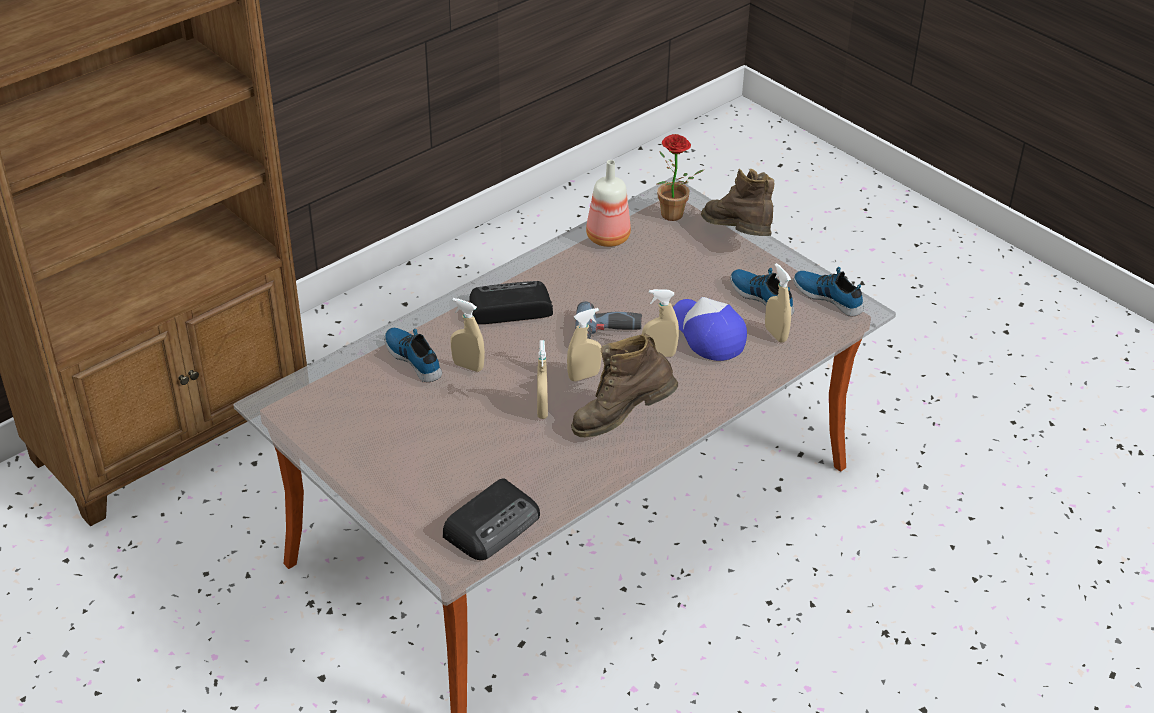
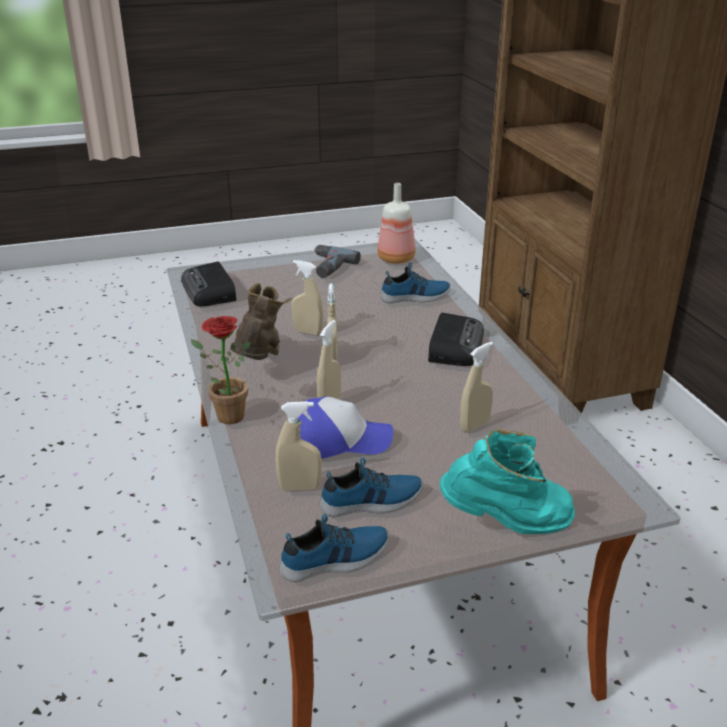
camera: 115 degrees right, 10 degrees down
(468, 366) = (388, 314): beige spray bottle -> beige spray bottle (474, 426)
(606, 238) = (548, 425): bottle -> bottle (396, 258)
(607, 334) = (381, 384): power drill -> power drill (326, 266)
(673, 217) = (574, 484): potted plant -> potted plant (225, 415)
(738, 237) = (507, 525): brown boot -> turquoise boot

